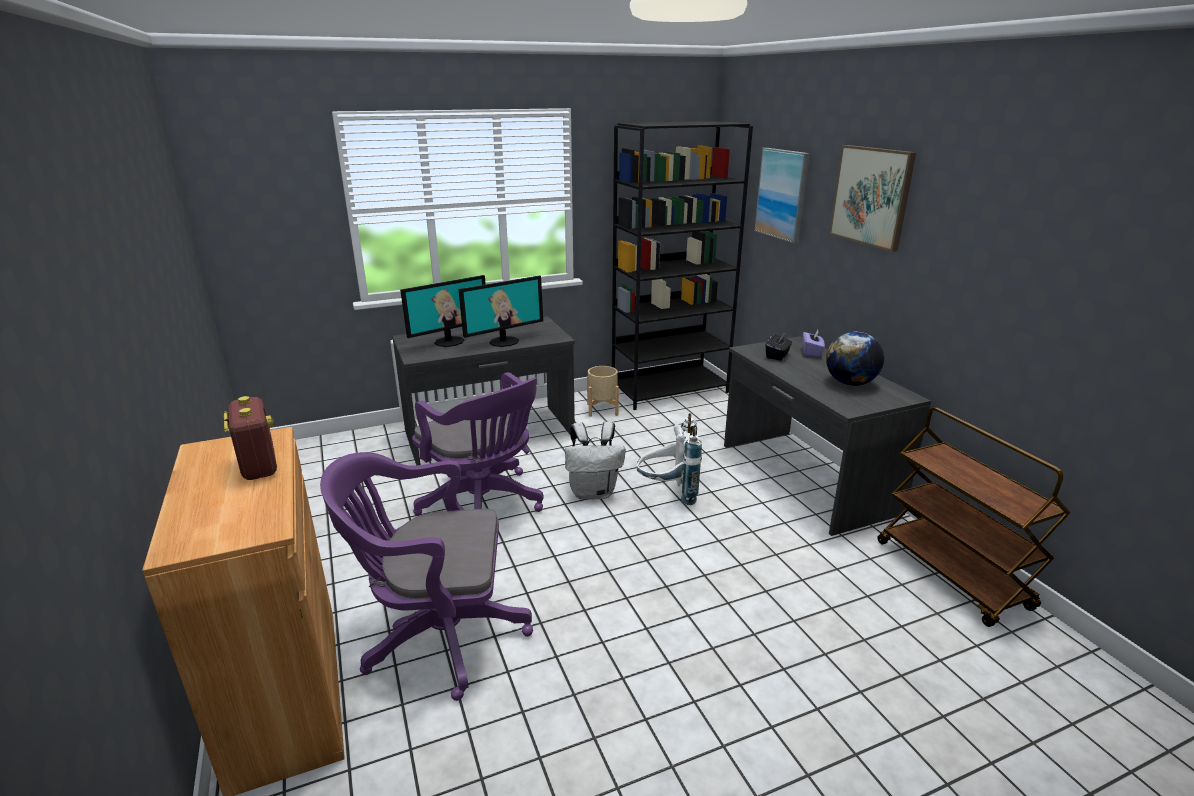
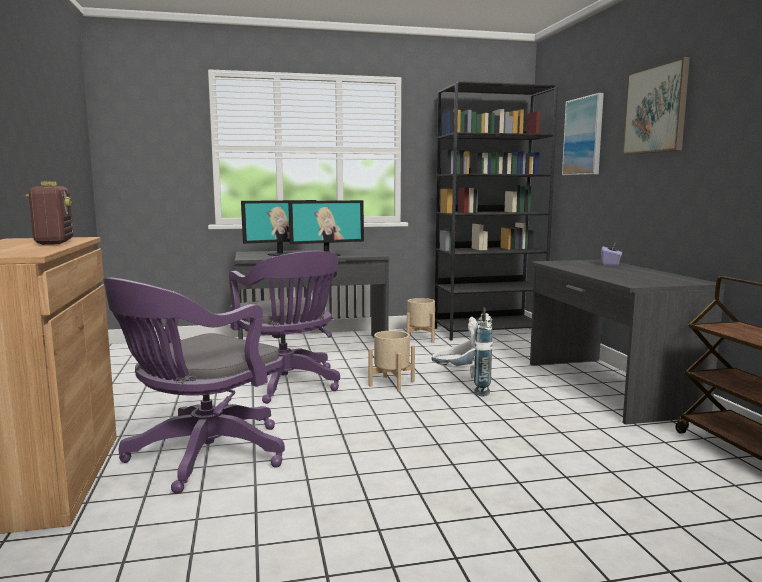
camera: 10 degrees right, 15 degrees down
(437, 635) = (201, 457): purple office chair -> purple office chair turned 60 degrees counterclockwise
(594, 492) = (391, 383): white backpack -> beige planter
(777, 355) = (575, 264): black tissue box -> none
(850, 383) = (642, 275): globe -> none

